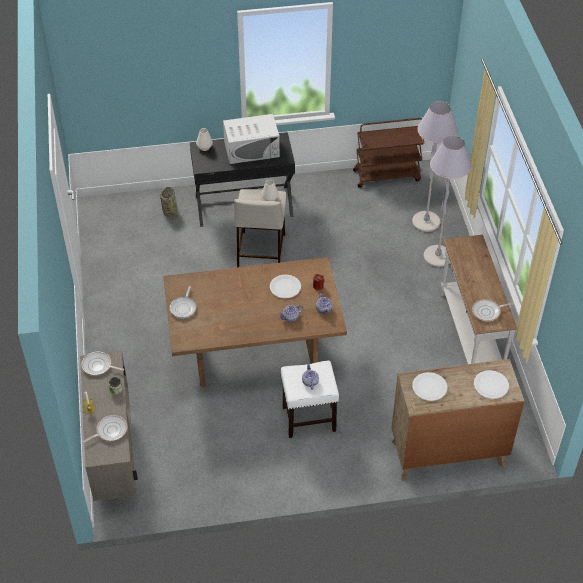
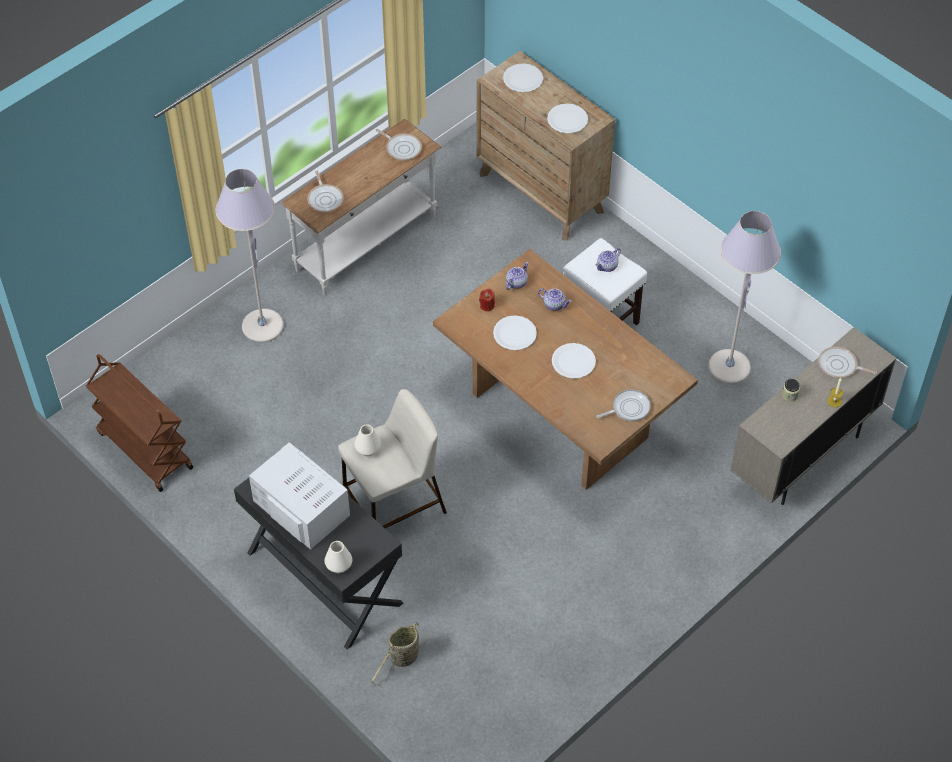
camera: 125 degrees left, 5 degrees up
(98, 366) = (778, 431): frying pan -> frying pan (325, 198)
(240, 302) = (573, 362): none -> white plate
(426, 222) = (208, 365): grey floor lamp -> grey floor lamp (729, 367)

